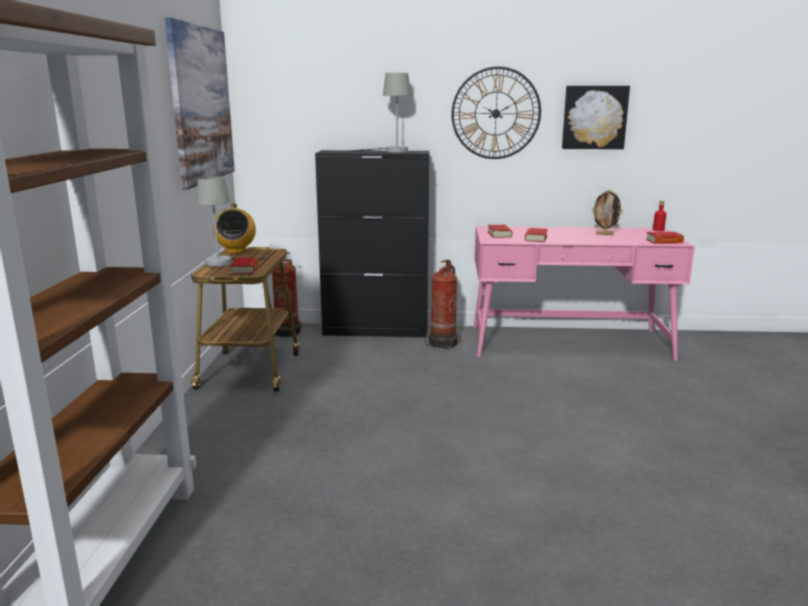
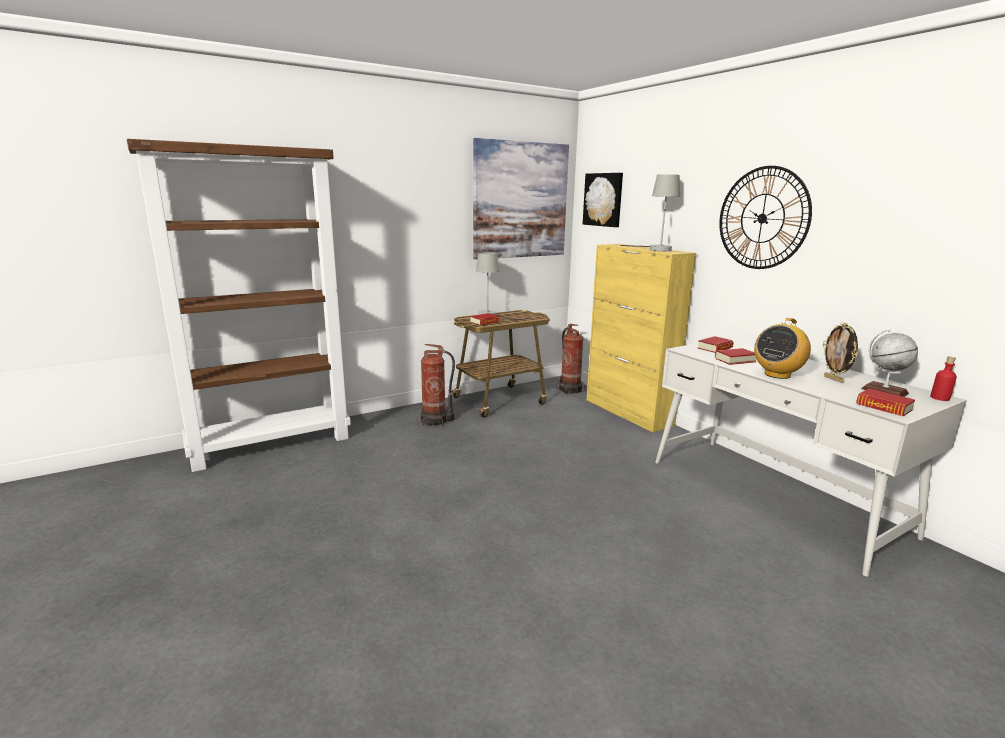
camera: 55 degrees right, 0 degrees up
(236, 251) = (521, 312): radio -> radio (777, 374)
(376, 330) = (628, 412): black cabinet -> yellow cabinet
(444, 343) = (655, 442): fire extinguisher -> fire extinguisher (435, 420)
(569, 343) = (773, 496): pink desk -> white desk
(594, 117) = (879, 229): picture -> picture (603, 199)
(637, 233) = (884, 391): none -> globe

